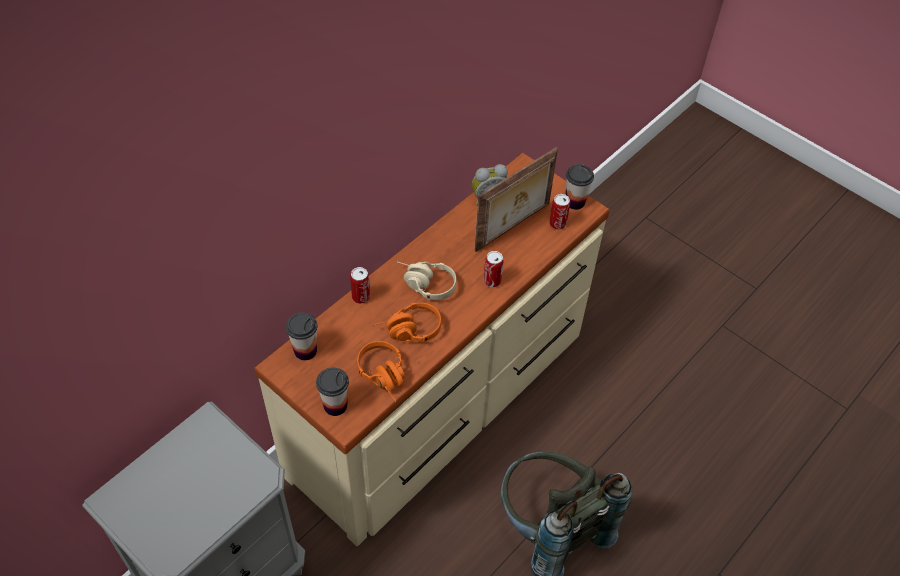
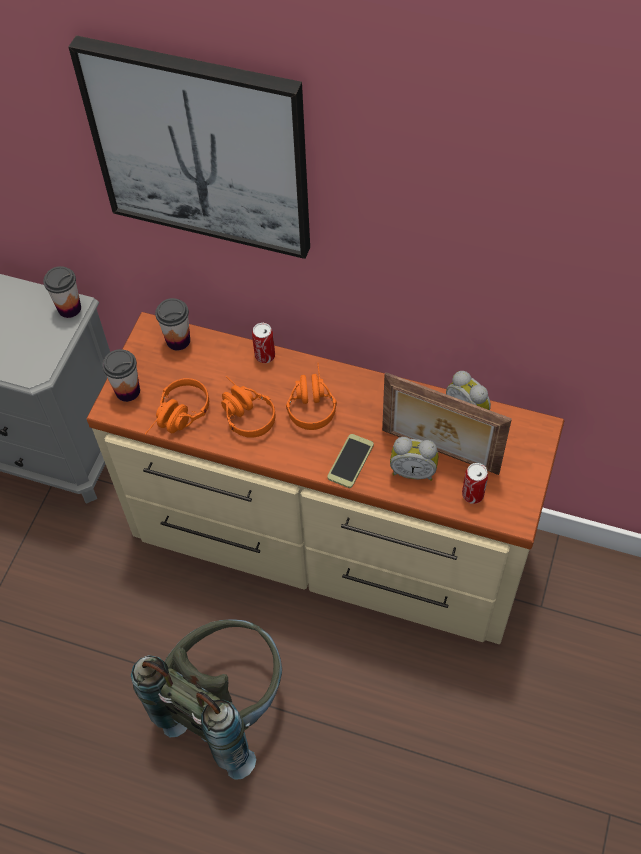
camera: 70 degrees right, 5 degrees up
(286, 155) = (200, 148): none -> picture
(424, 284) = (310, 402): beige headphones -> orange headphones
(492, 281) = (350, 461): can -> phone
(520, 248) = (413, 471): none -> alarm clock
(575, 202) = (519, 500): cup -> cup (69, 308)

